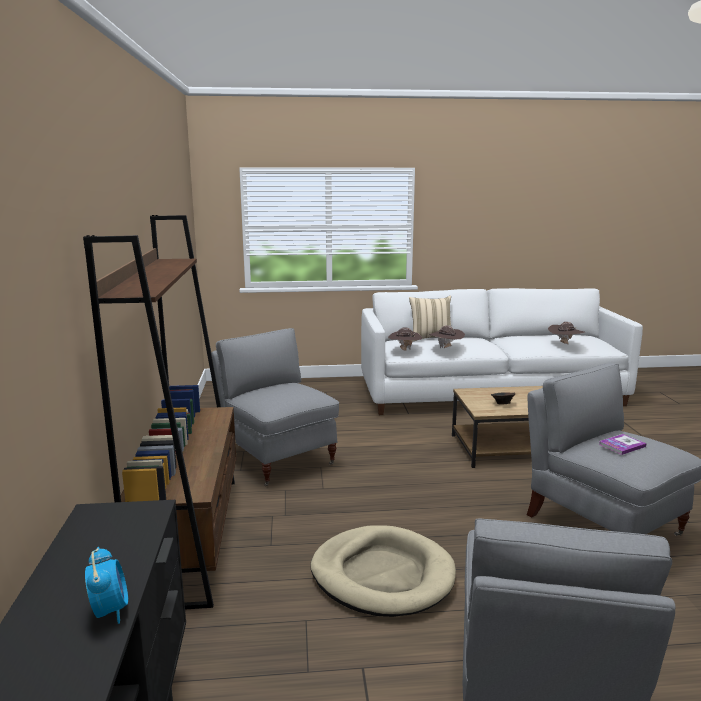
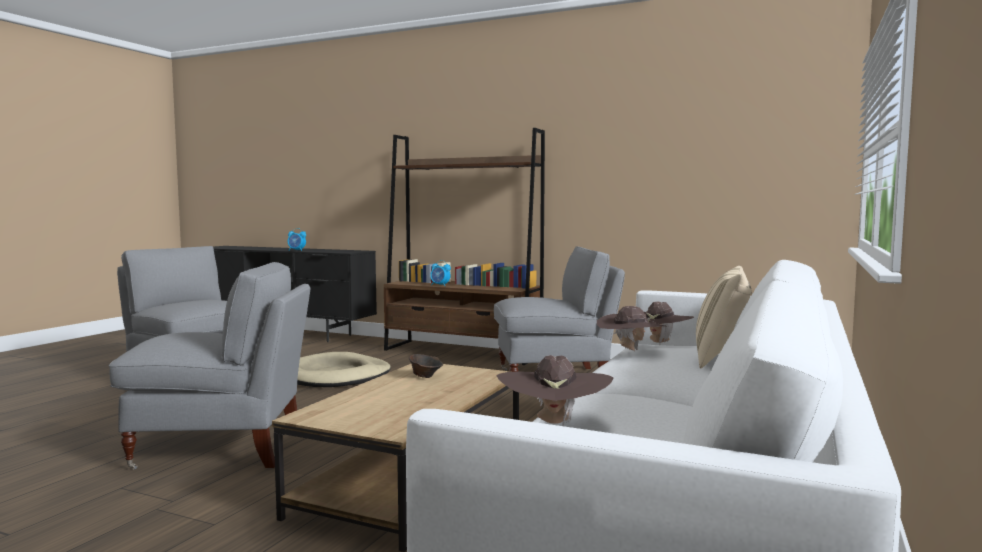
camera: 120 degrees right, 10 degrees down
(207, 456) = (440, 285): none -> alarm clock
(622, 445) = (201, 332): book -> none

